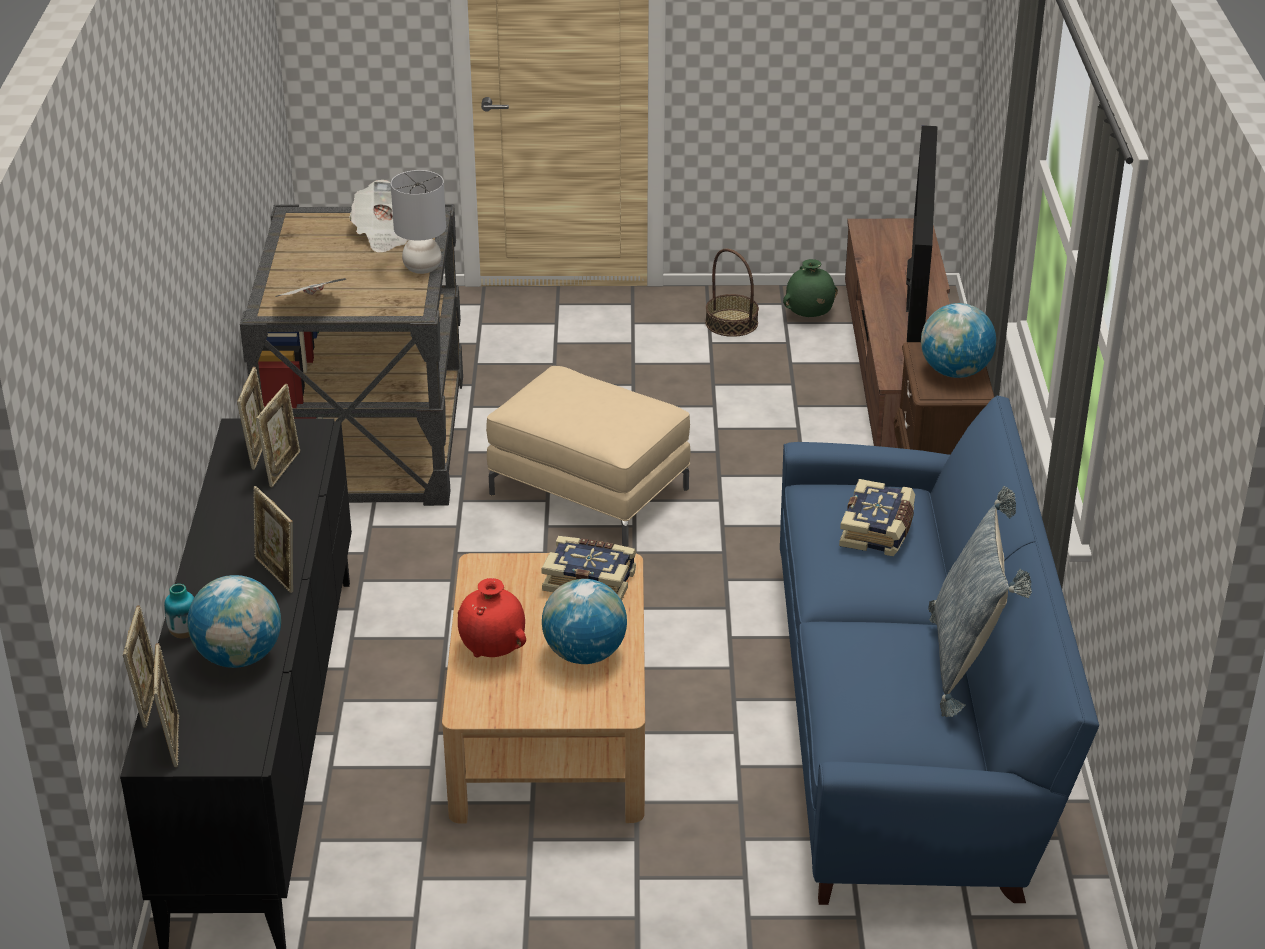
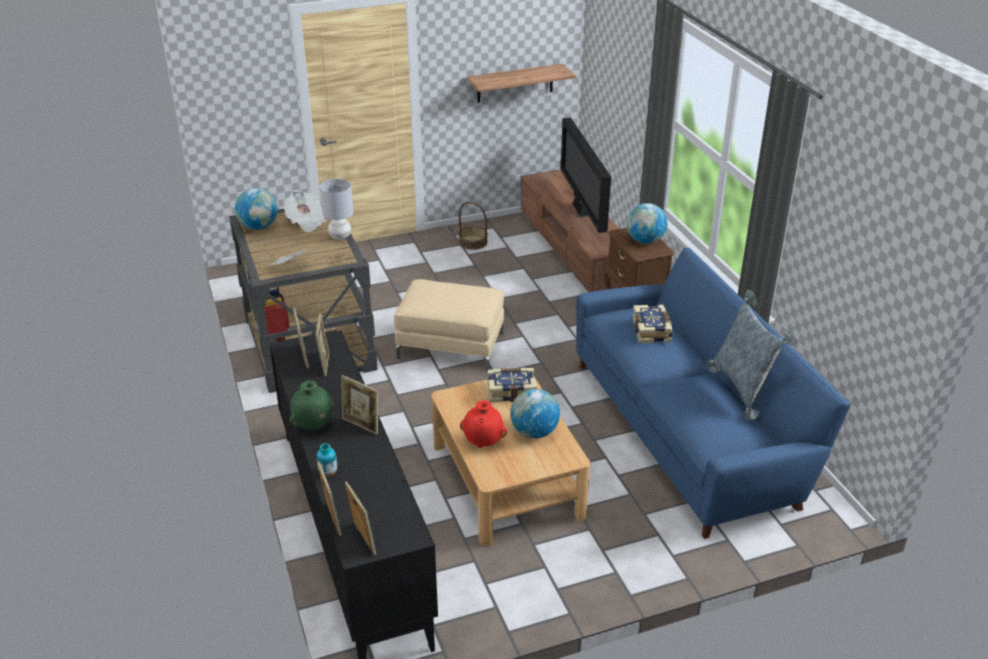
camera: 20 degrees left, 0 degrees up
(239, 657) = (370, 479): globe -> globe (259, 227)
(808, 316) = (510, 232): green vase -> green vase (313, 426)
(848, 50) = (515, 83): none -> shelf

